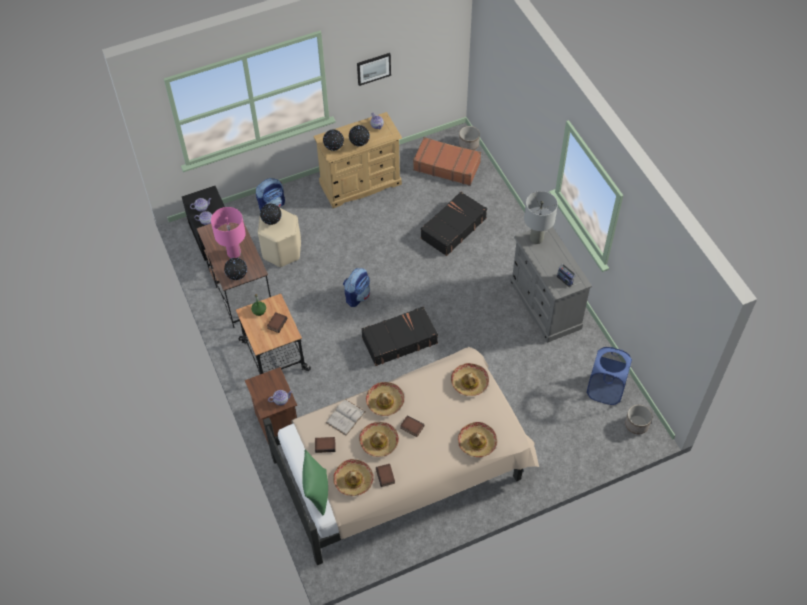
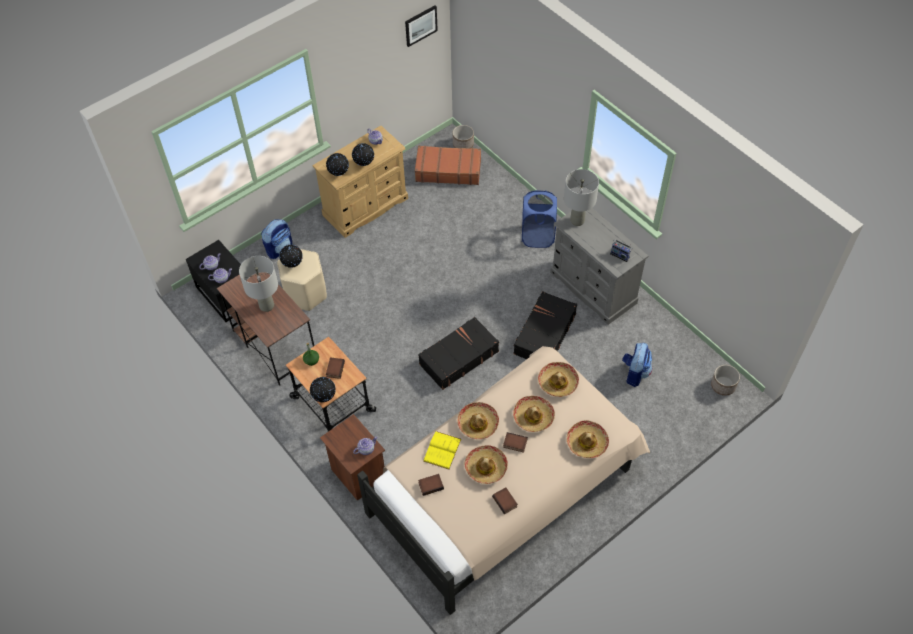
camera: 15 degrees left, 0 degrees up
(234, 254) = (267, 306): pink table lamp -> grey table lamp
(237, 277) = (278, 330): globe -> globe (324, 397)
(317, 492) = (438, 537): green pillow -> none
(345, 417) = (442, 450): white book -> yellow book
(353, 480) = (473, 515): hat -> hat (533, 417)
(357, 296) = (400, 322): backpack -> backpack (634, 373)
(373, 68) = (361, 81): picture -> picture (420, 25)
(453, 228) = (475, 231): black suitcase -> black suitcase (544, 334)
(605, 390) = (680, 358): blue laundry basket -> blue laundry basket (537, 236)

